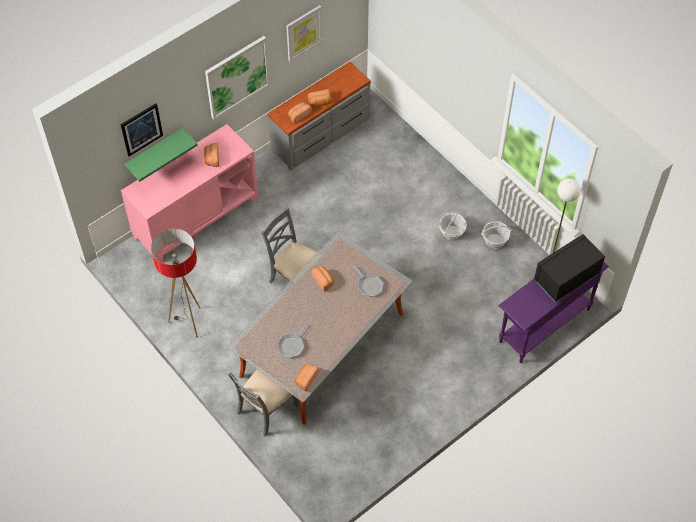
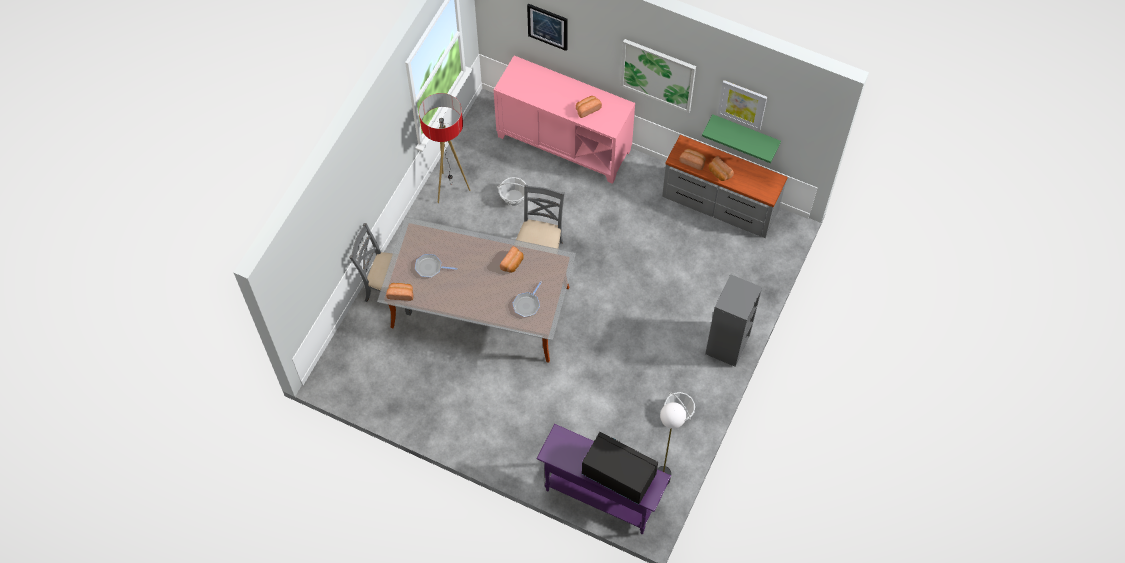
camera: 65 degrees right, 5 degrees up
(154, 152) = (556, 57): green shelf -> green shelf (745, 133)
(451, 183) = (727, 345): none -> grey bookcase
(451, 233) = (666, 369): basket -> basket (513, 197)

